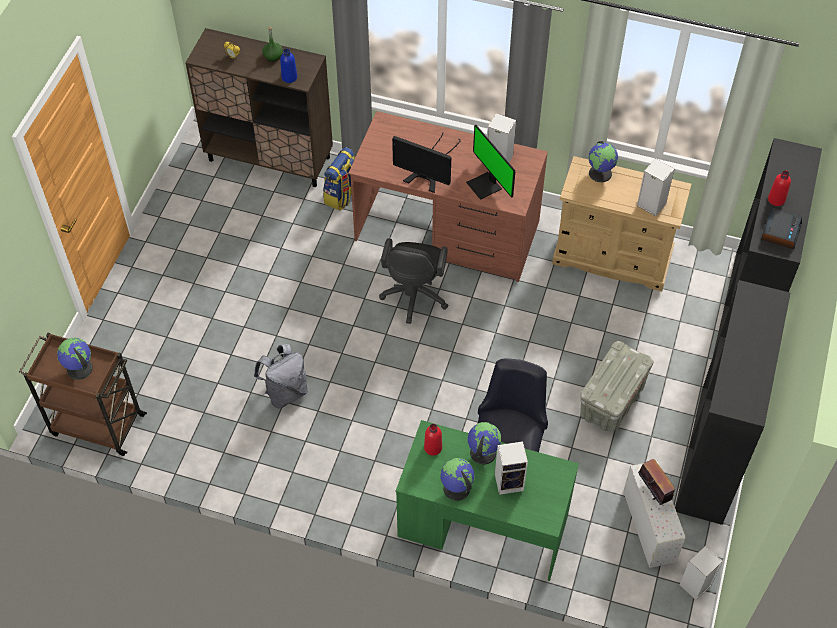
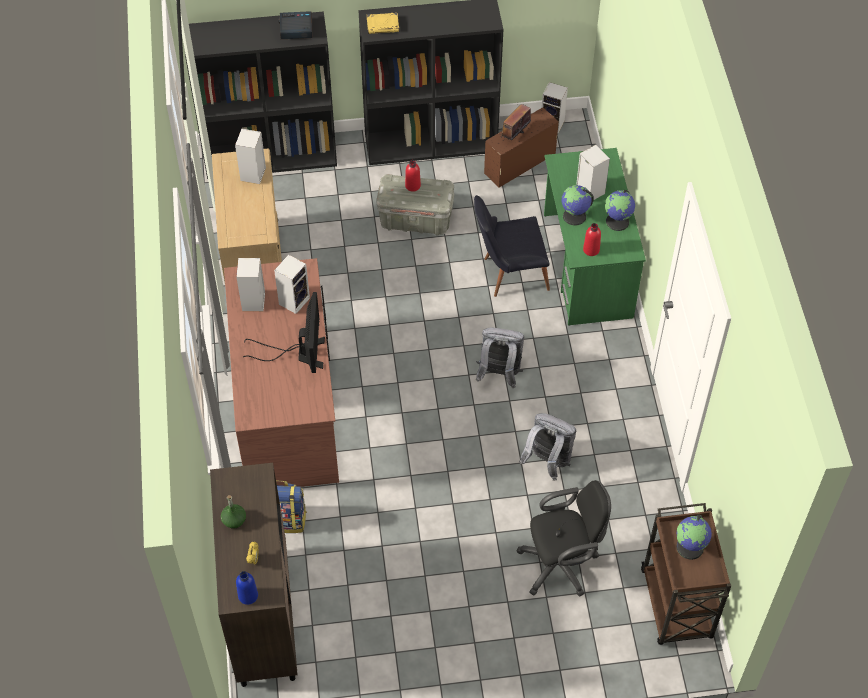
camera: 115 degrees left, 0 degrees up
(289, 77) = (260, 489): blue bottle -> blue bottle (248, 595)
(395, 394) = (499, 374): none -> grey backpack
(414, 297) = (383, 402): black office chair -> black office chair (562, 564)
(485, 186) = (294, 300): monitor -> speaker
(600, 173) = (231, 221): globe -> none
(648, 525) = (519, 164): white storage box -> brown storage box
(757, 305) = (383, 25): none -> yellow book
(776, 199) = (260, 39): red bottle -> red bottle (412, 186)

